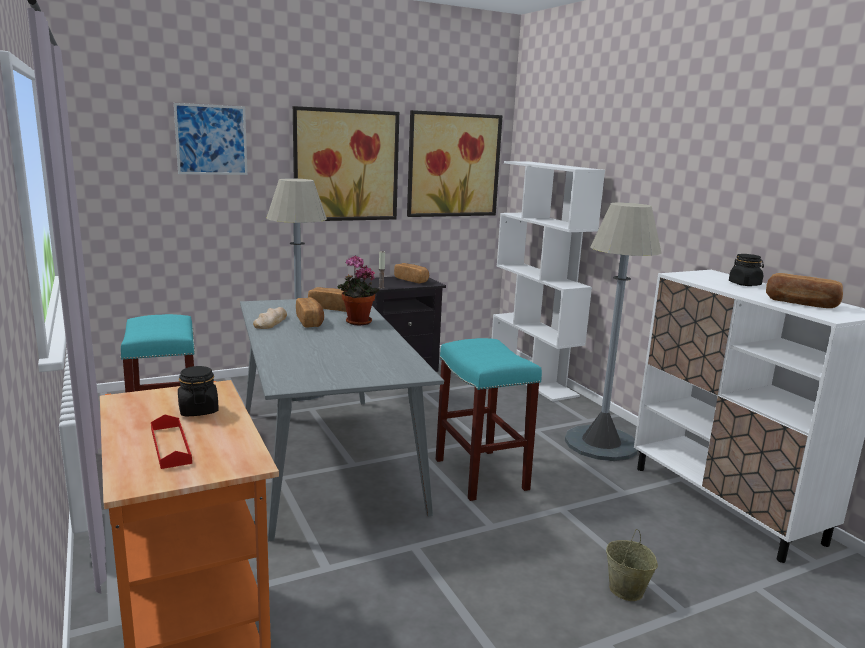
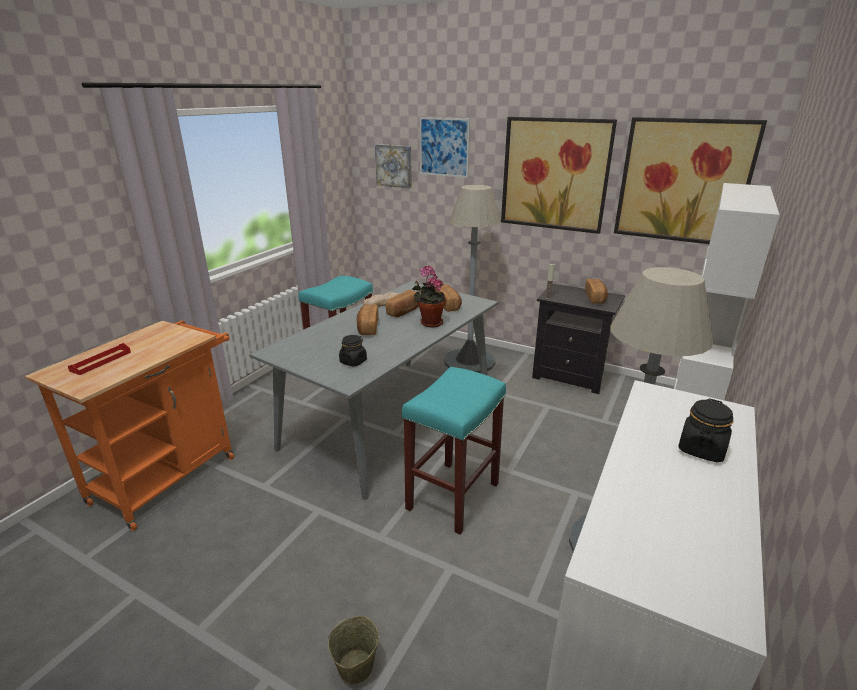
camera: 55 degrees right, 10 degrees up
(134, 165) = (394, 165): none -> picture
(198, 410) = (157, 347): black jar -> black jar (353, 361)
(801, 303) = (658, 520): bread -> bread (367, 328)

